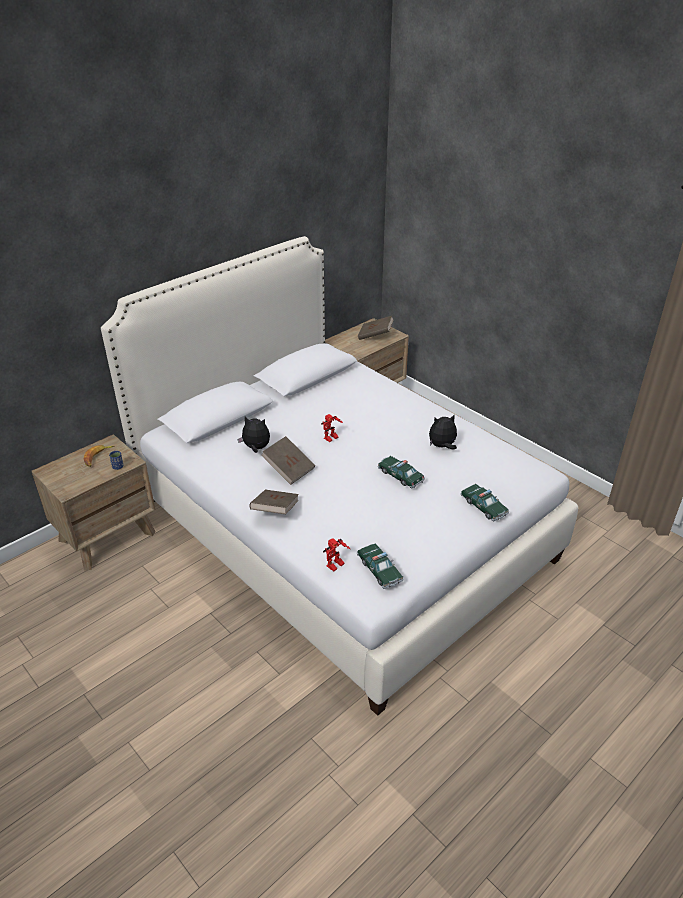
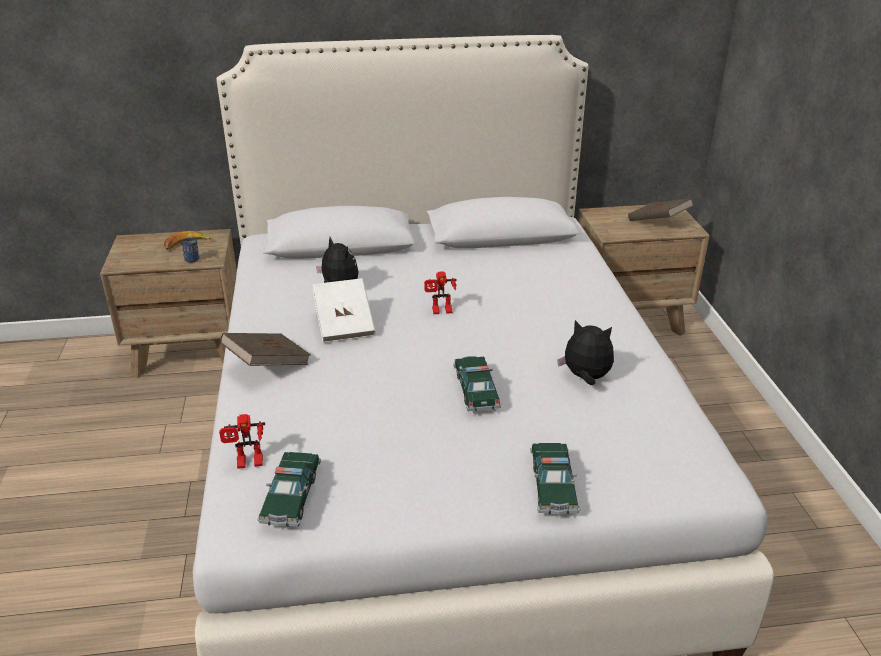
camera: 35 degrees right, 5 degrees down
(289, 469) = (344, 325): brown book -> white book

